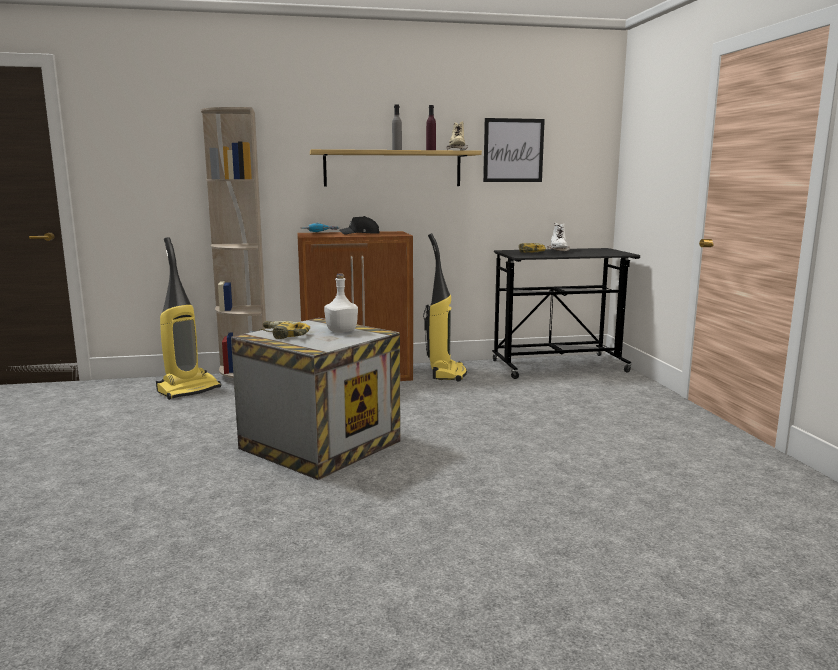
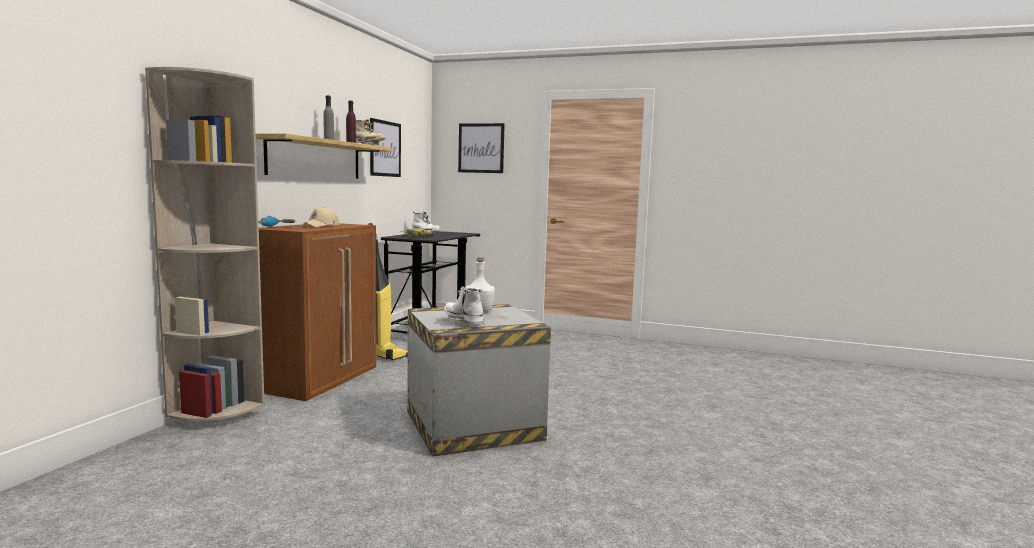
camera: 60 degrees left, 5 degrees down
(189, 390) = (190, 451): vacuum cleaner -> none
(282, 335) = (463, 323): power drill -> white boot
(360, 234) = (322, 226): black cap -> beige cap
(654, 138) = (481, 148): none -> picture

